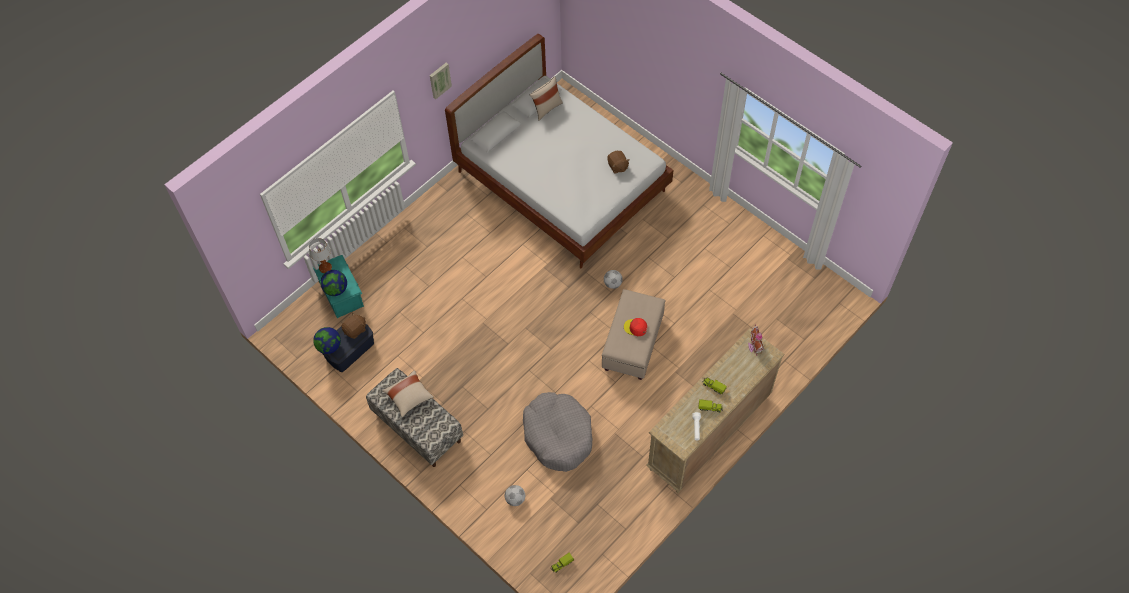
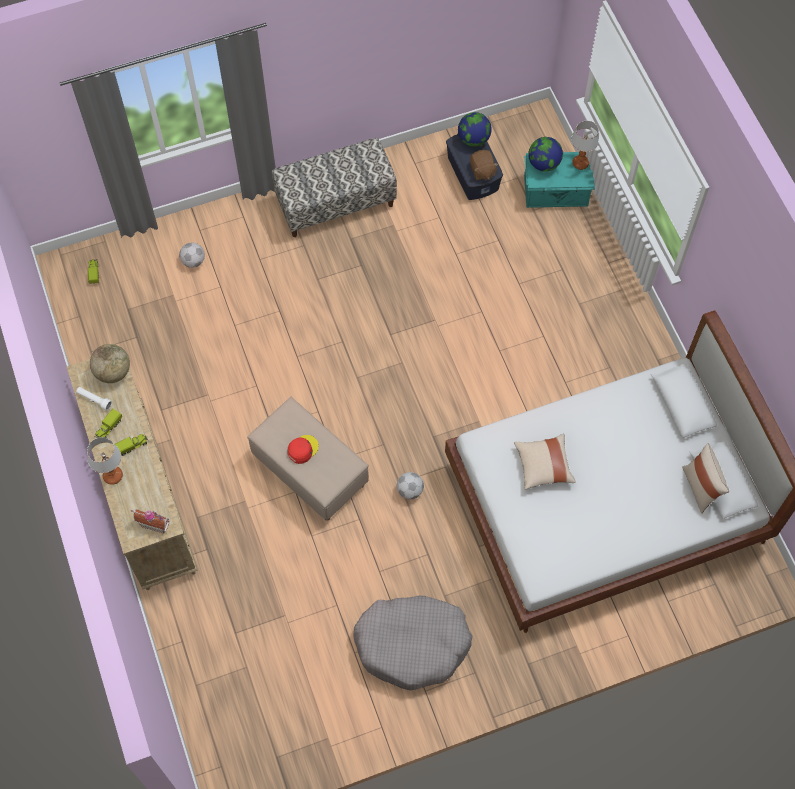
camera: 115 degrees right, 5 degrees up
(409, 397) = (350, 175): beige pillow -> beige pillow (543, 466)
(439, 80) = (734, 282): picture -> none
(558, 435) = (241, 335): grey dog bed -> grey dog bed (412, 644)
(617, 166) = (550, 532): brown plush toy -> none
(670, 428) = (113, 372): none -> globe
(740, 387) = (113, 476): none -> table lamp

